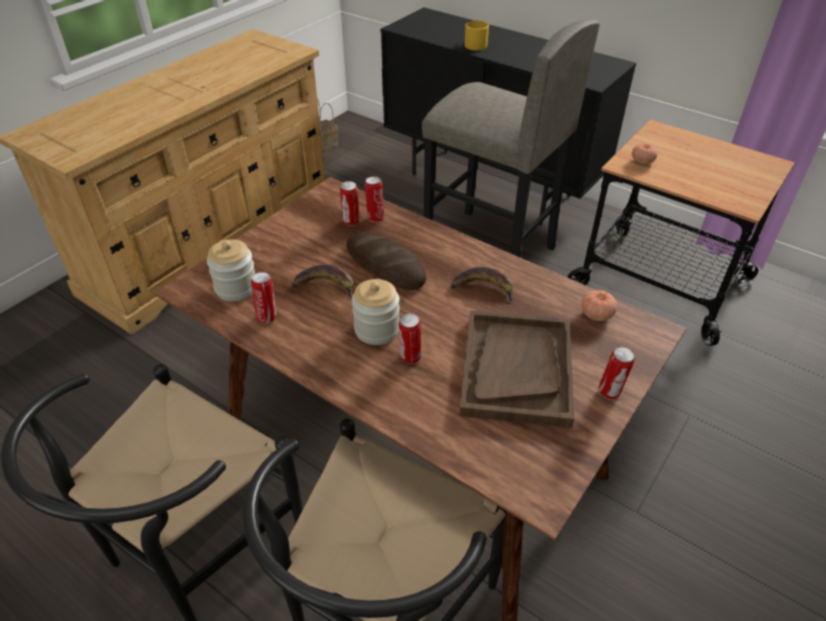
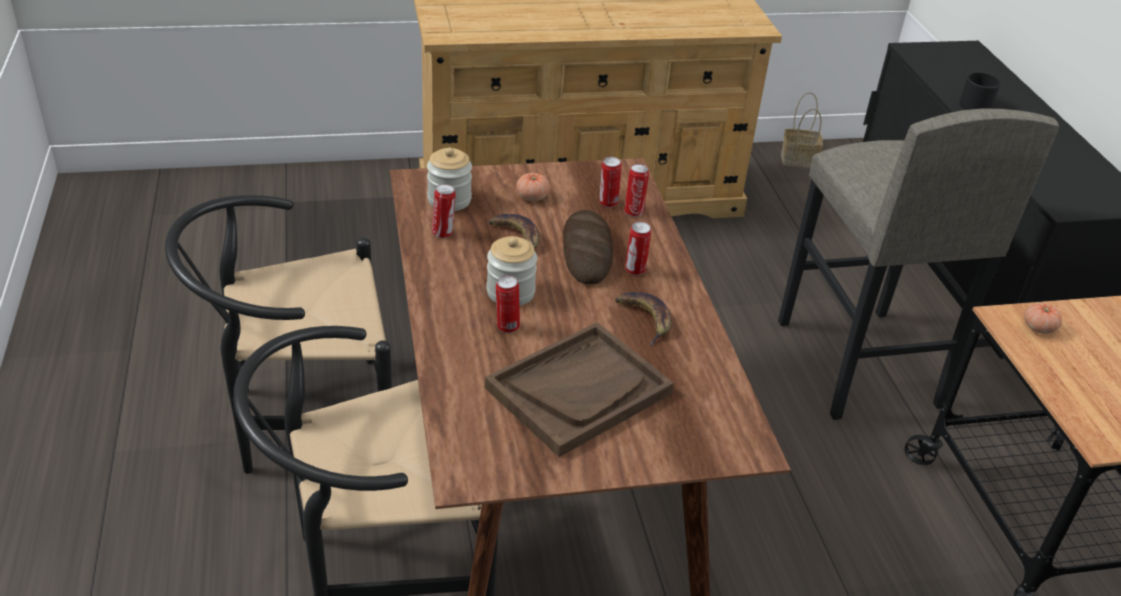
camera: 40 degrees right, 5 degrees down
(474, 44) = (976, 104): yellow mug -> black mug
(596, 314) = (717, 402): tomato -> tomato (532, 197)
(610, 392) = (632, 459): can -> can (635, 270)

